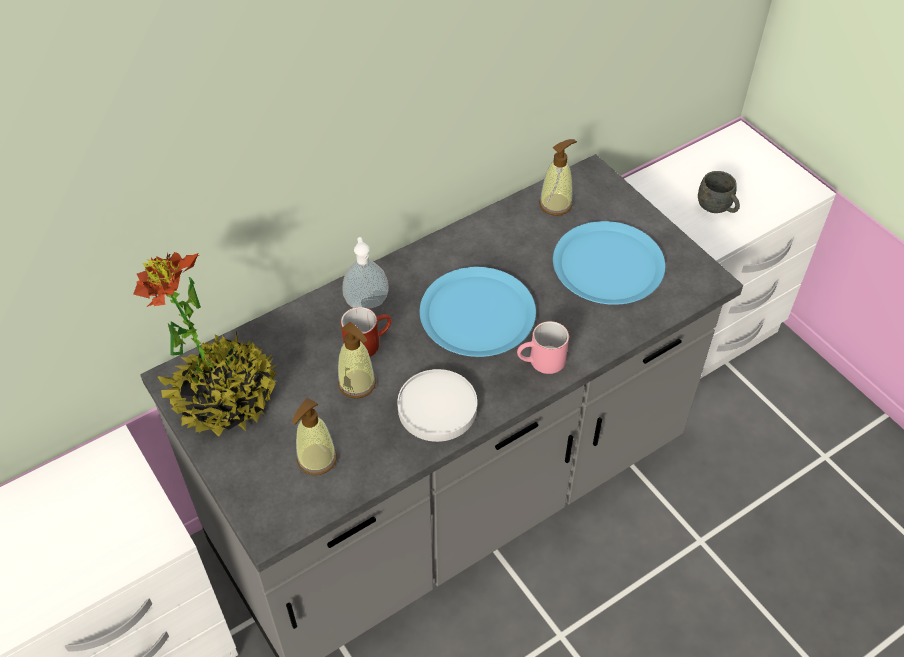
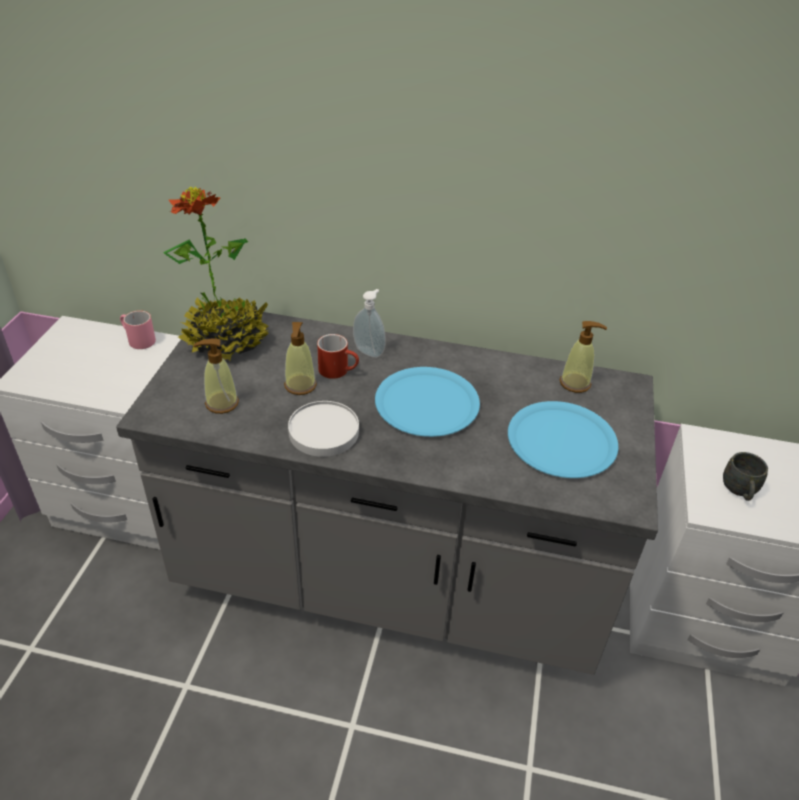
camera: 45 degrees right, 10 degrees down
(541, 362) = (425, 459): pink mug -> pink mug (137, 340)

